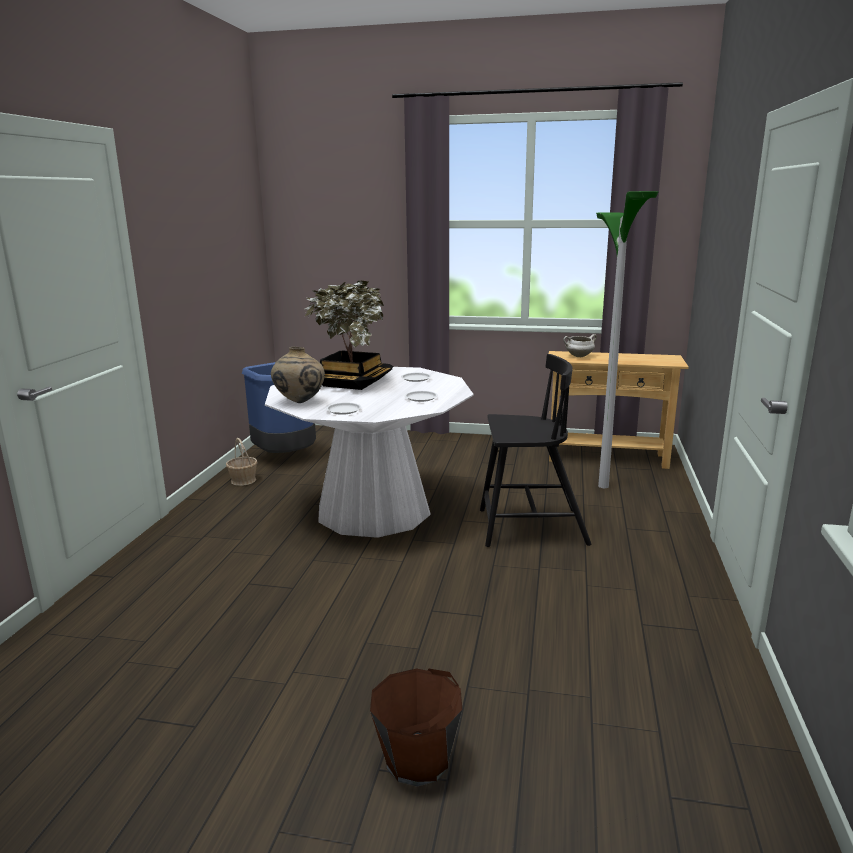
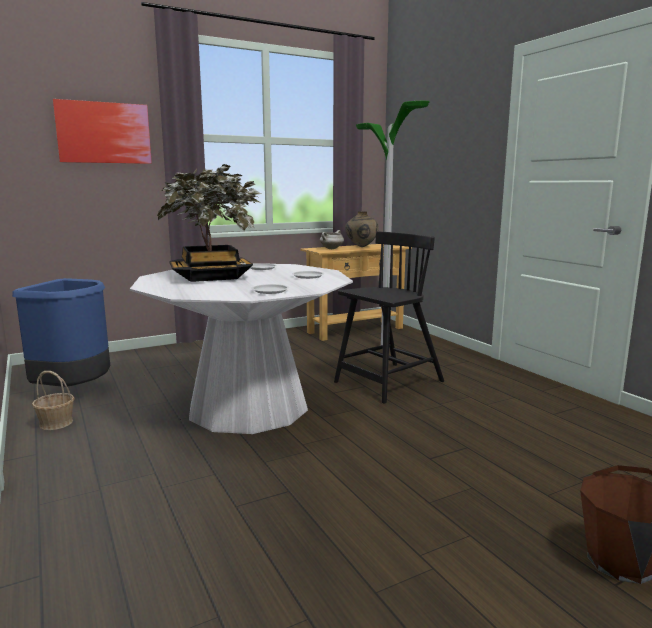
camera: 40 degrees left, 5 degrees down
(299, 402) = (206, 293): beige vase -> beige vase (361, 247)
(360, 223) = (104, 133): none -> picture

